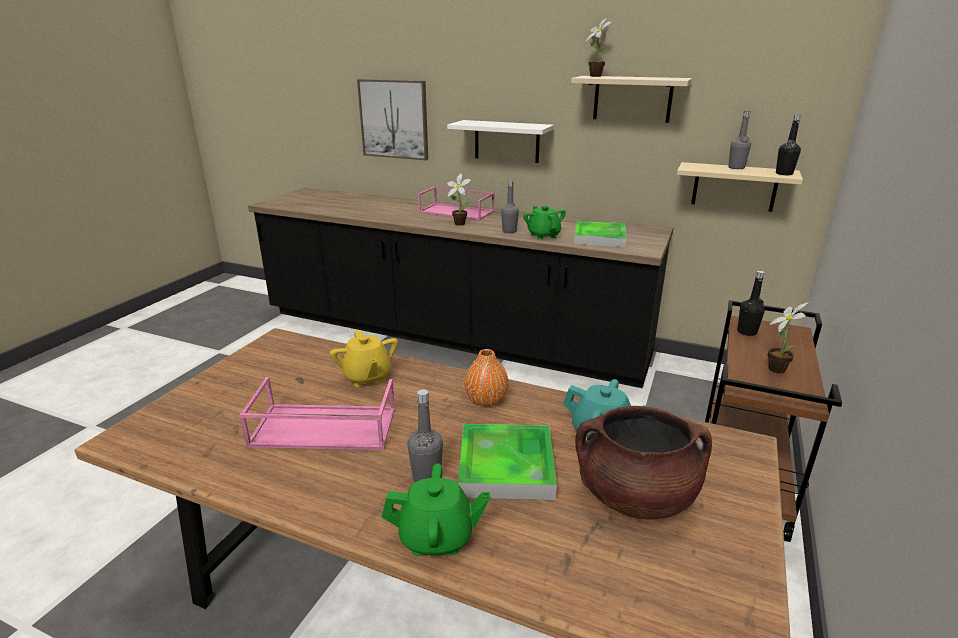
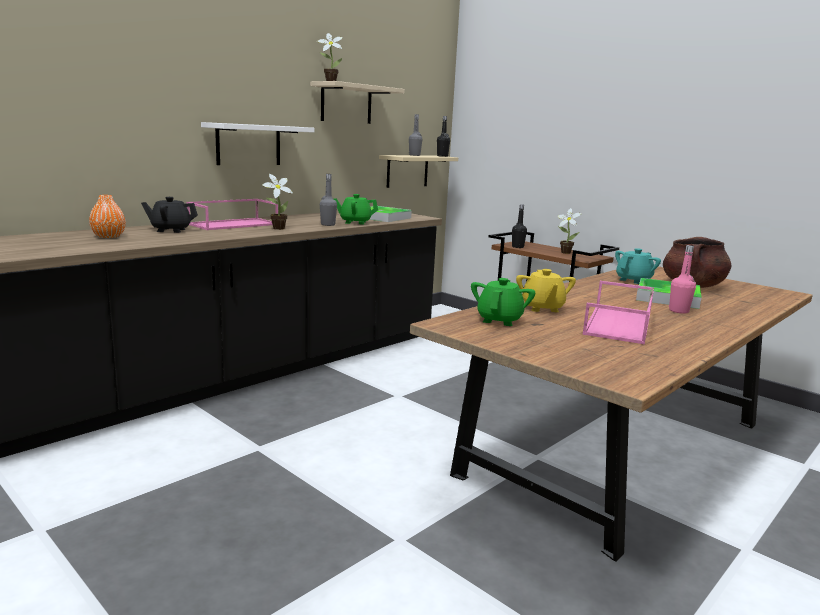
camera: 70 degrees left, 10 degrees down
(367, 377) = (542, 308): yellow teapot -> yellow teapot turned 90 degrees clockwise
(394, 119) = (106, 121): picture -> none
(403, 207) = (170, 230): none -> black teapot
(426, 476) = (678, 311): grey bottle -> pink bottle
(437, 537) = (736, 316): green teapot -> green teapot (500, 320)
(486, 400) = (589, 290): orange vase -> orange vase (108, 236)

